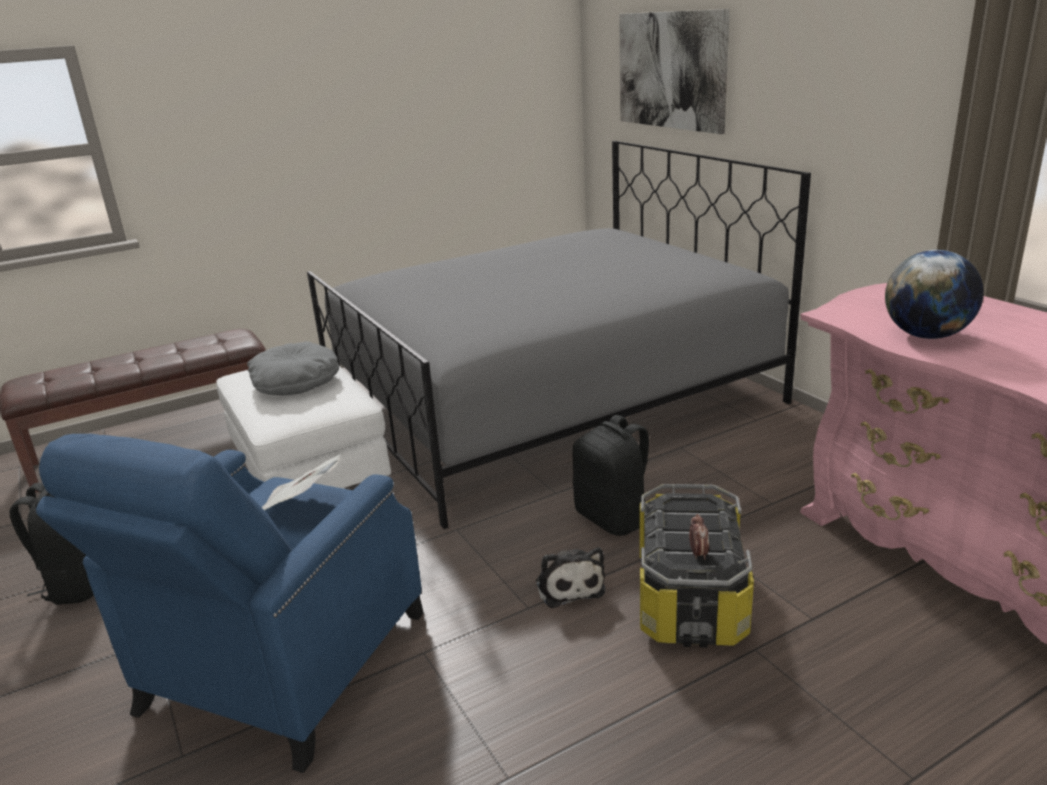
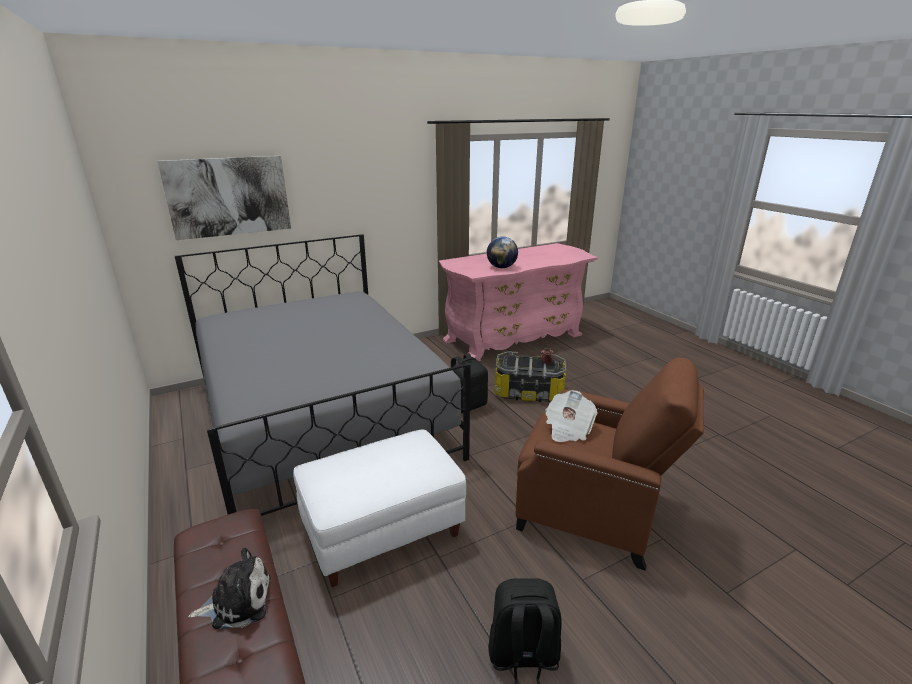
camera: 90 degrees left, 0 degrees up
(279, 667) = (594, 512): blue armchair -> brown armchair
(297, 382) = (370, 466): grey pillow -> none
(569, 585) = (521, 420): plush toy -> plush toy (237, 601)

